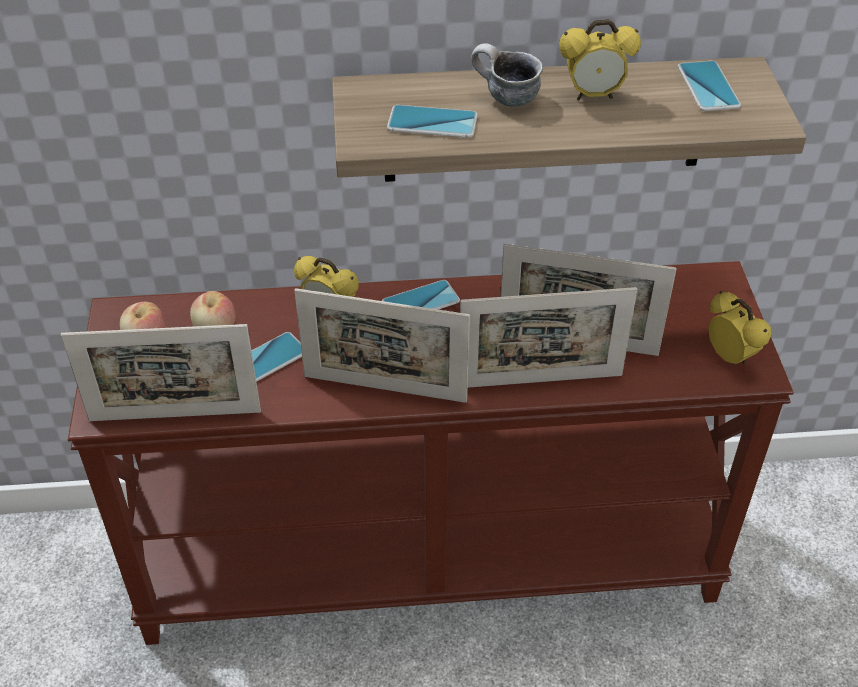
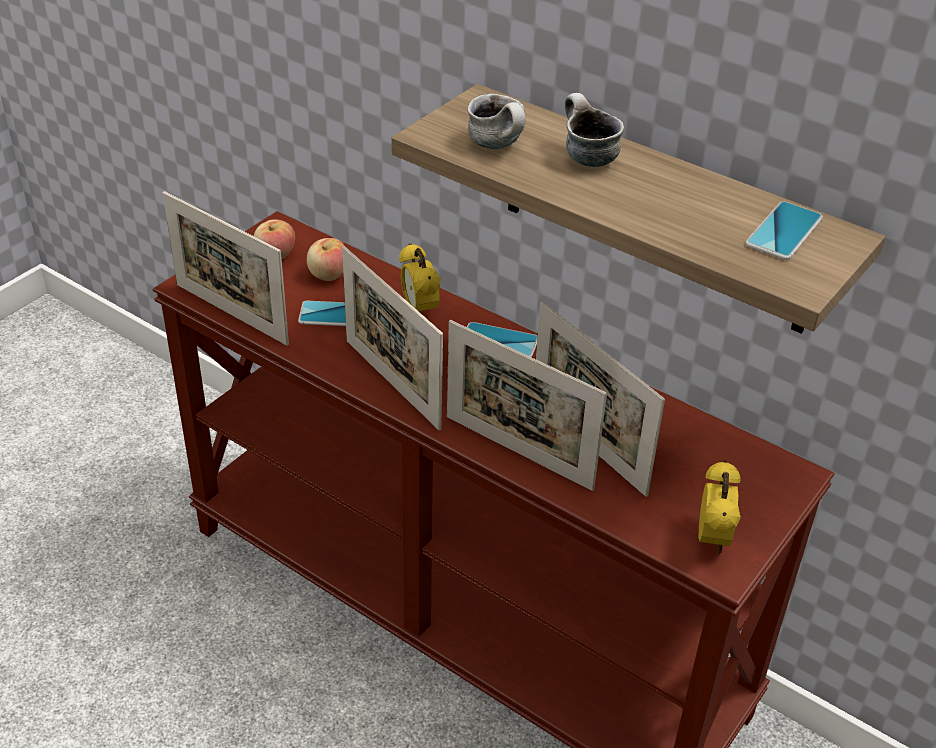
camera: 40 degrees right, 5 degrees down
(432, 123) = (500, 146): phone -> mug
(593, 96) = (665, 189): alarm clock -> none

